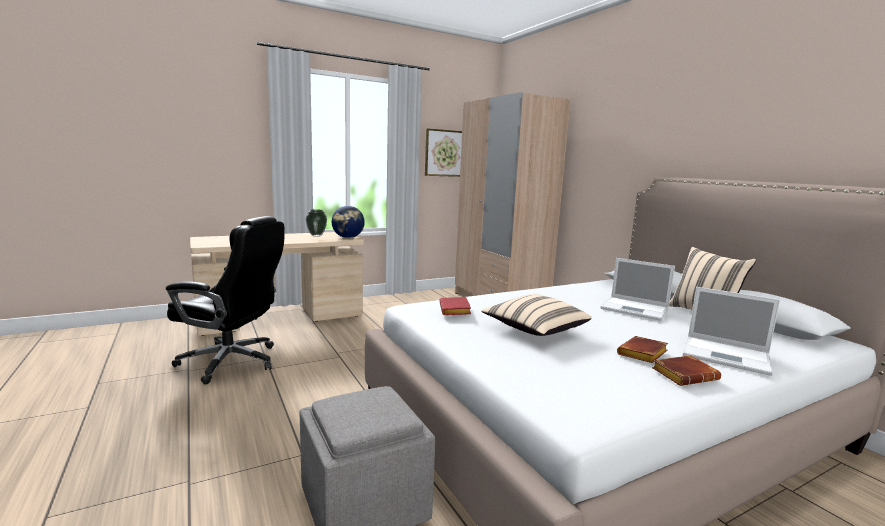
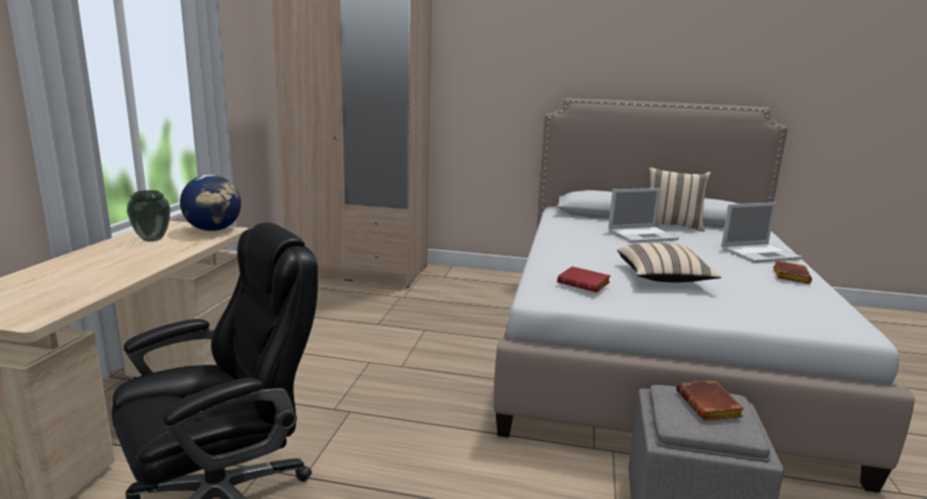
camera: 50 degrees left, 5 degrees up
(445, 153) = (240, 66): picture -> none
(643, 354) = (744, 270): brown book -> brown book (710, 406)

